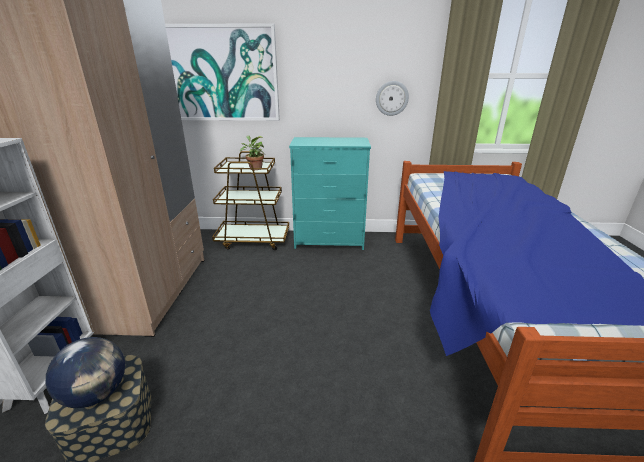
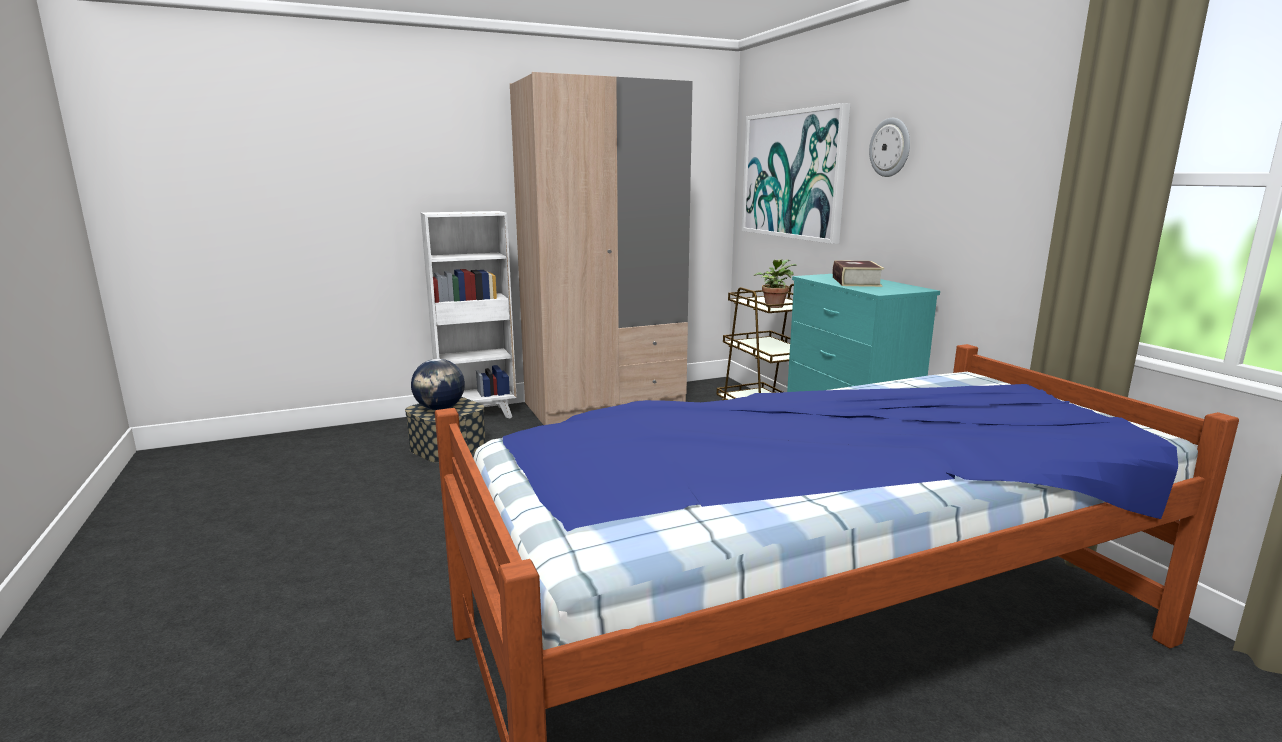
camera: 65 degrees right, 10 degrees down
(326, 141) = (856, 282): none -> book
(392, 98) = (990, 221): wall clock -> wall clock (890, 147)

